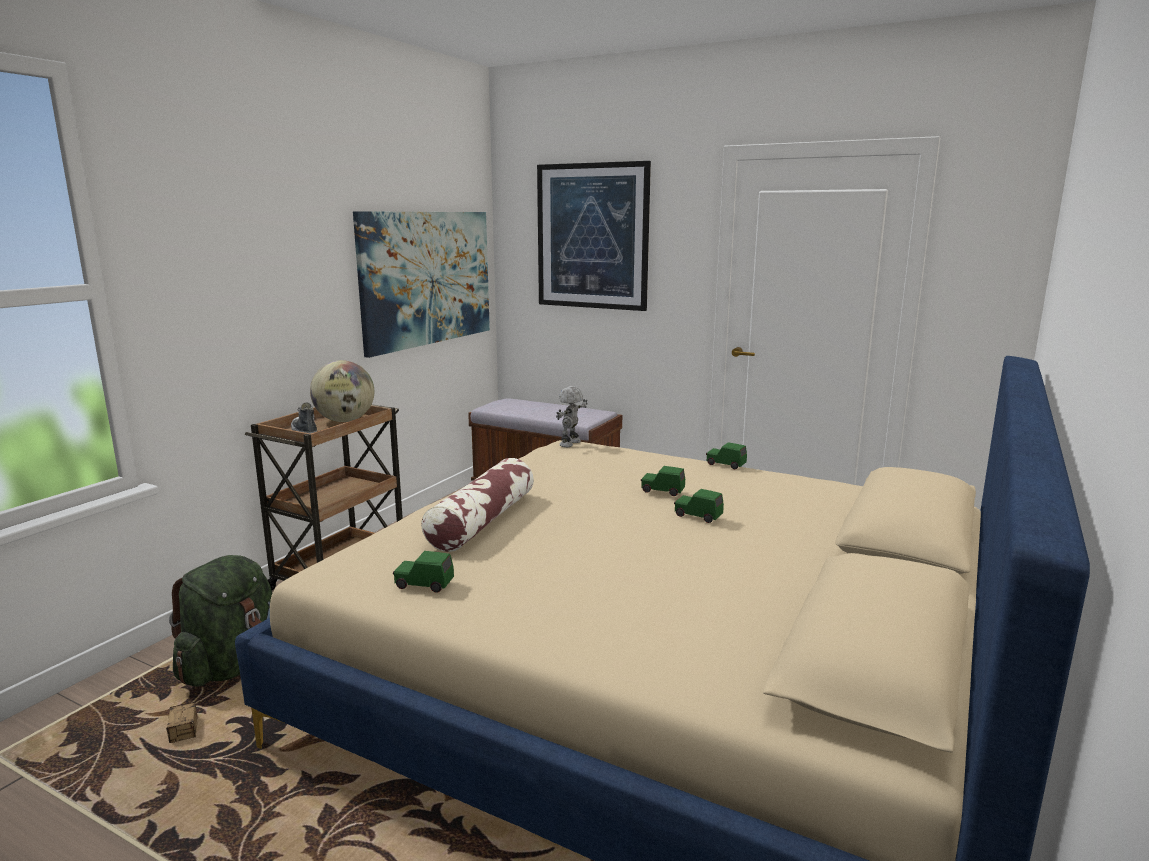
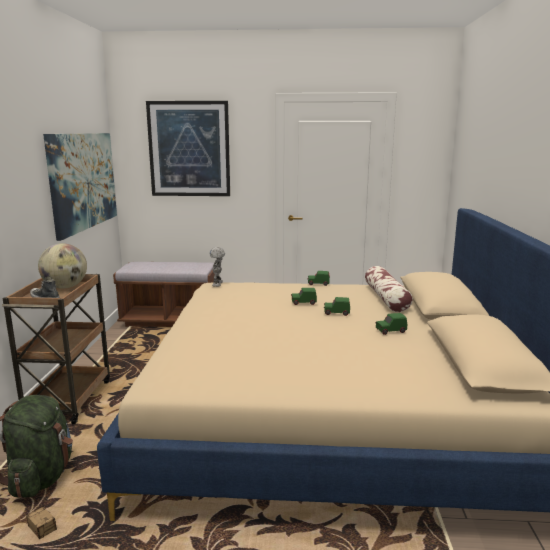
camera: 25 degrees left, 0 degrees up
(424, 584) = (227, 378): green toy car -> green toy car (390, 331)
(482, 521) = (218, 337): pillow -> pillow (386, 298)

